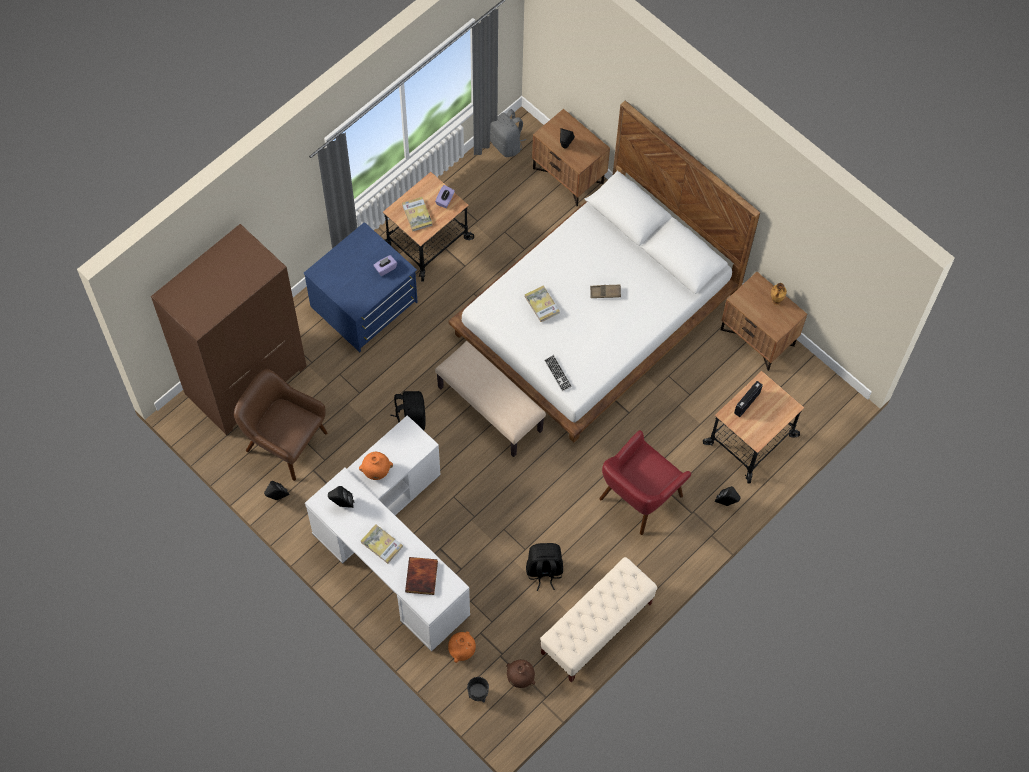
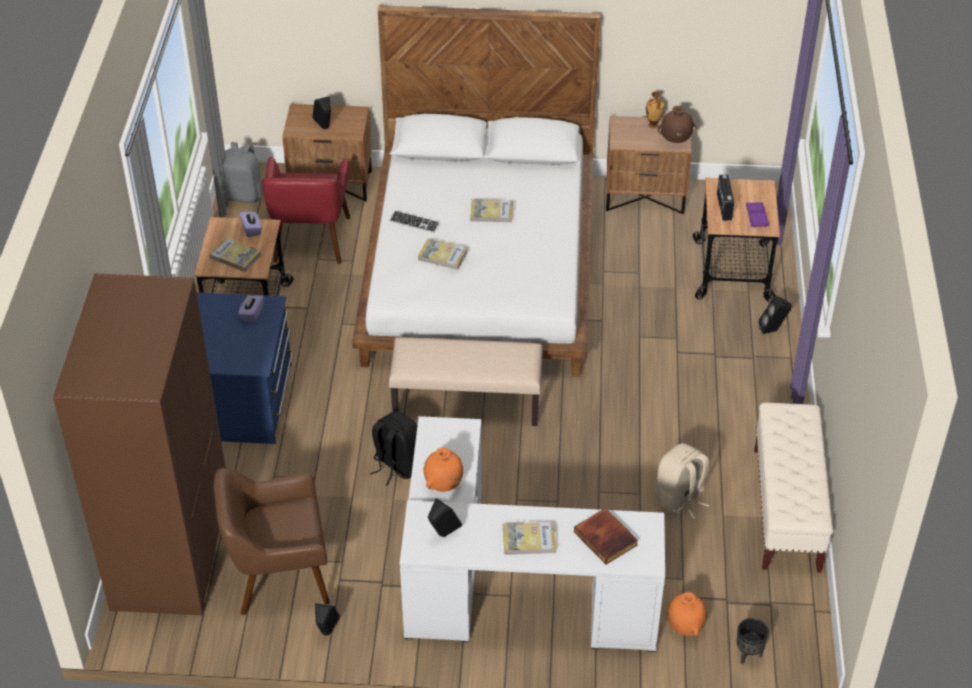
camera: 40 degrees left, 20 degrees down
(520, 678) = (769, 607): brown vase -> brown vase (675, 140)
(544, 571) = (680, 498): black backpack -> beige backpack
(558, 373) = (522, 299): keyboard -> keyboard (414, 223)
(605, 292) = (491, 212): brown tray -> book
(639, 497) = (692, 378): red armchair -> red armchair (310, 240)
(759, 427) = (756, 217): none -> purple tray

